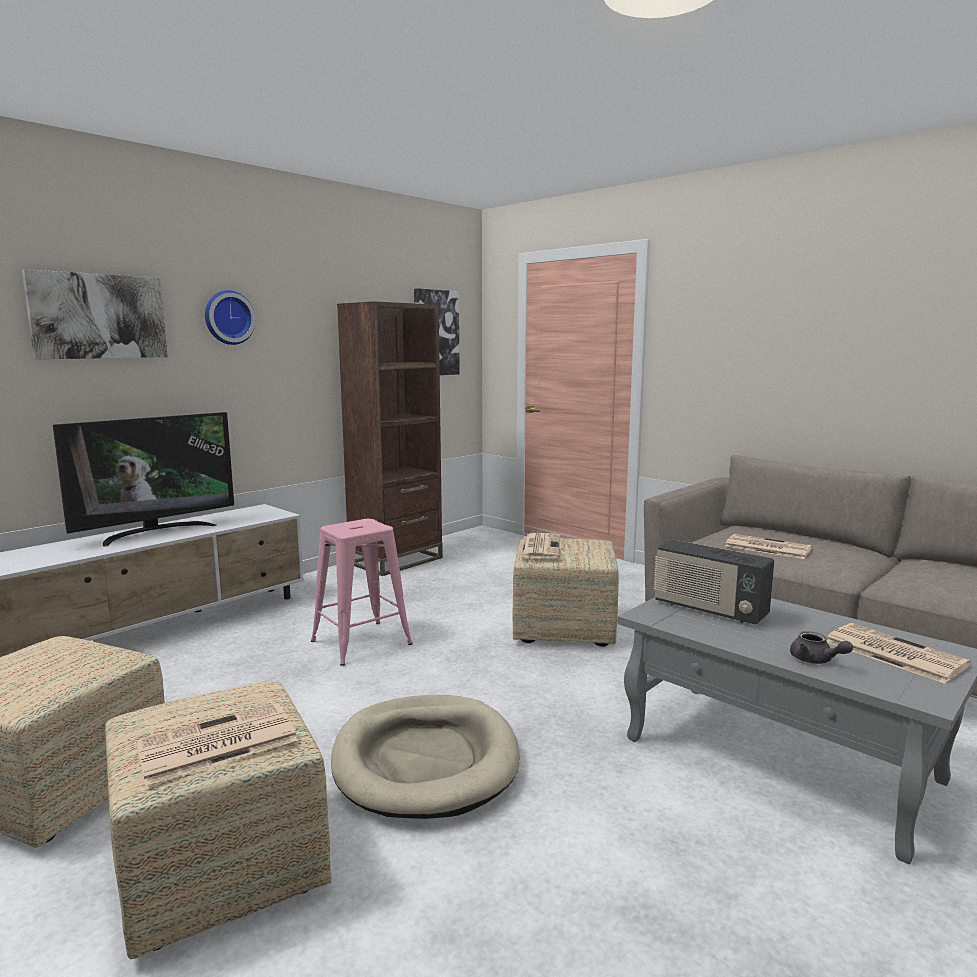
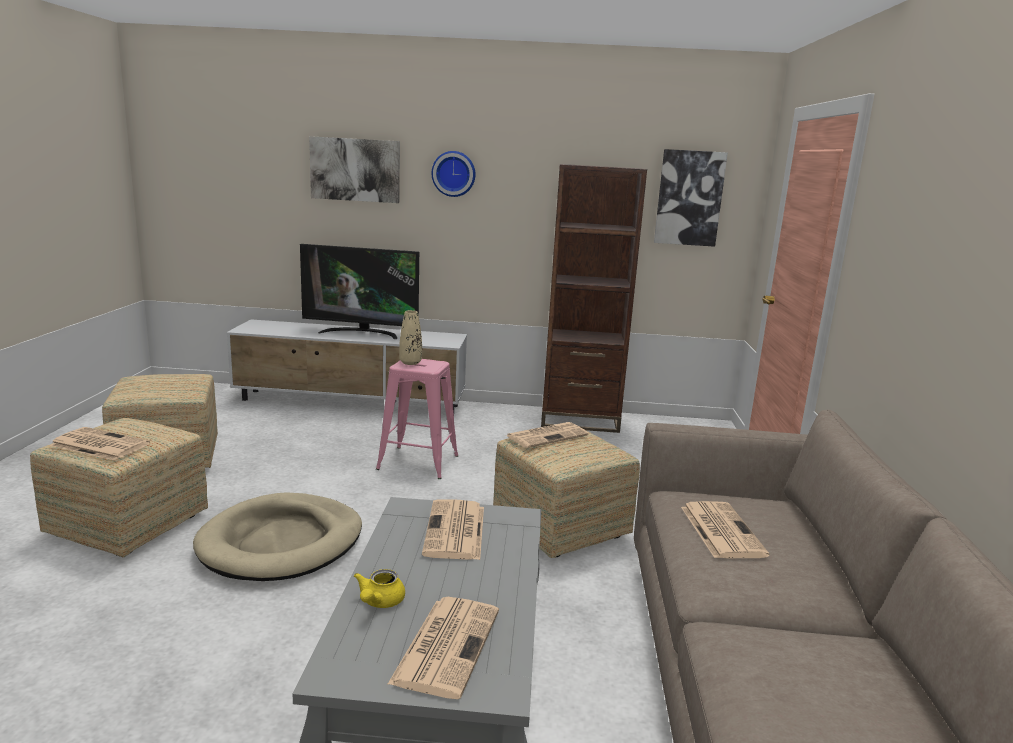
camera: 50 degrees right, 5 degrees up
(345, 528) = (410, 362): none -> beige vase
(709, 610) = (455, 531): radio -> newspaper
(815, 660) = (379, 602): grey teapot -> yellow teapot

